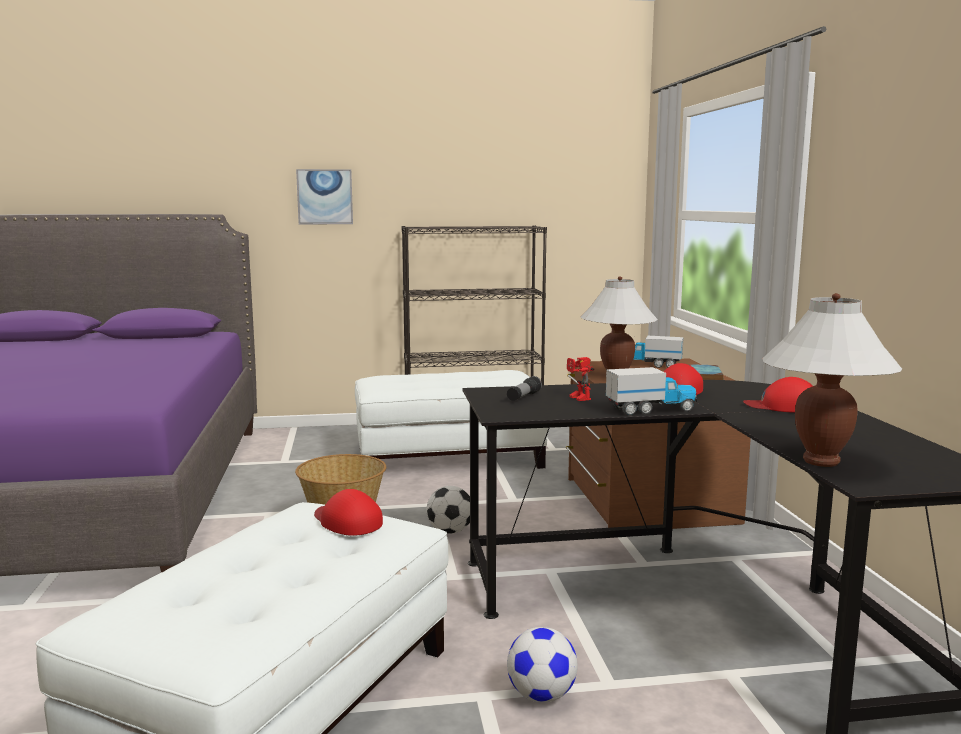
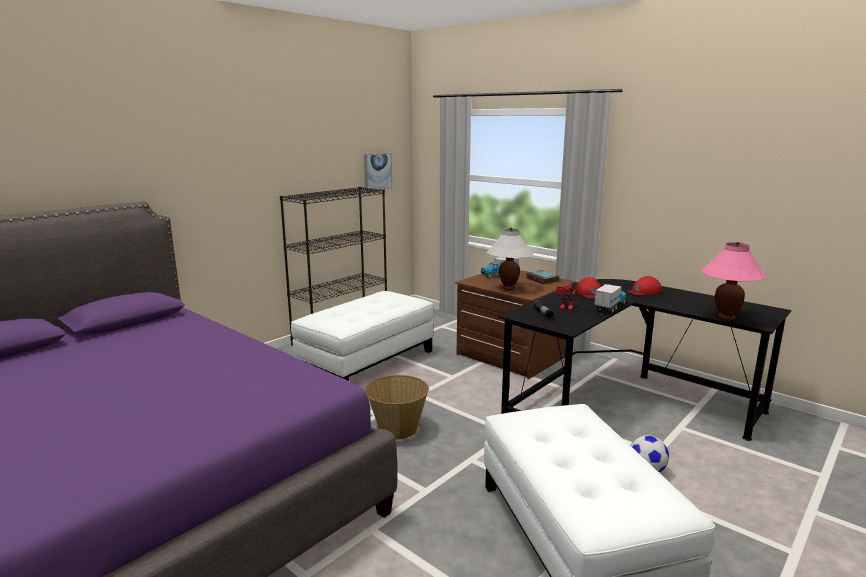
camera: 40 degrees left, 5 degrees up
(325, 197) = (220, 177): picture -> picture (377, 171)
(347, 521) = (551, 416): red cap -> none
(450, 531) = (458, 407): football -> none
(820, 461) = (725, 318): white table lamp -> pink table lamp

